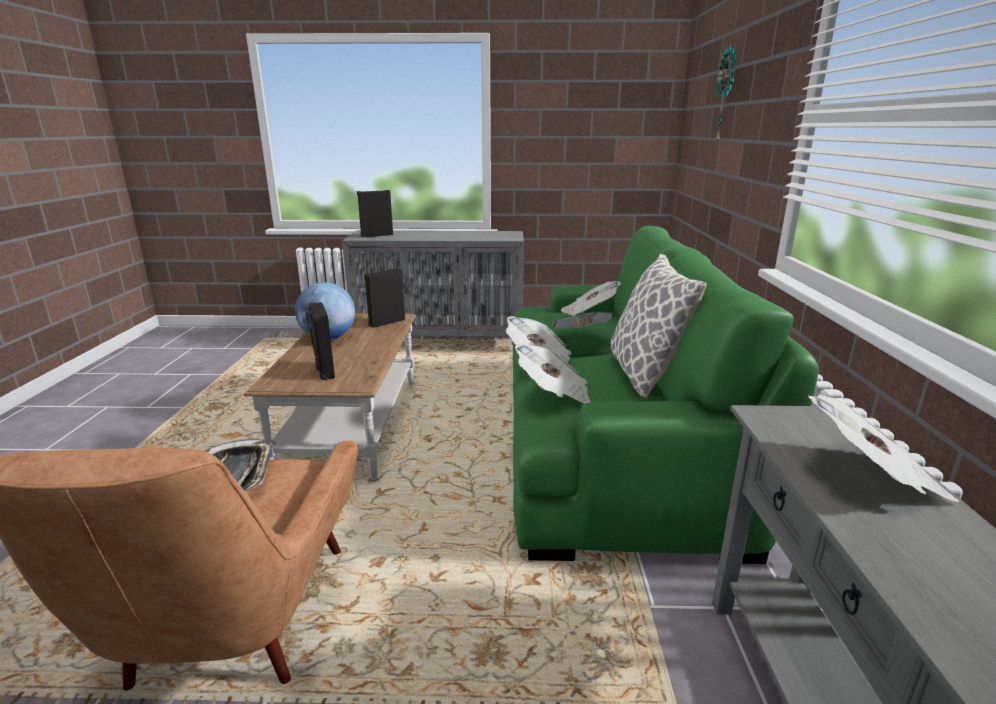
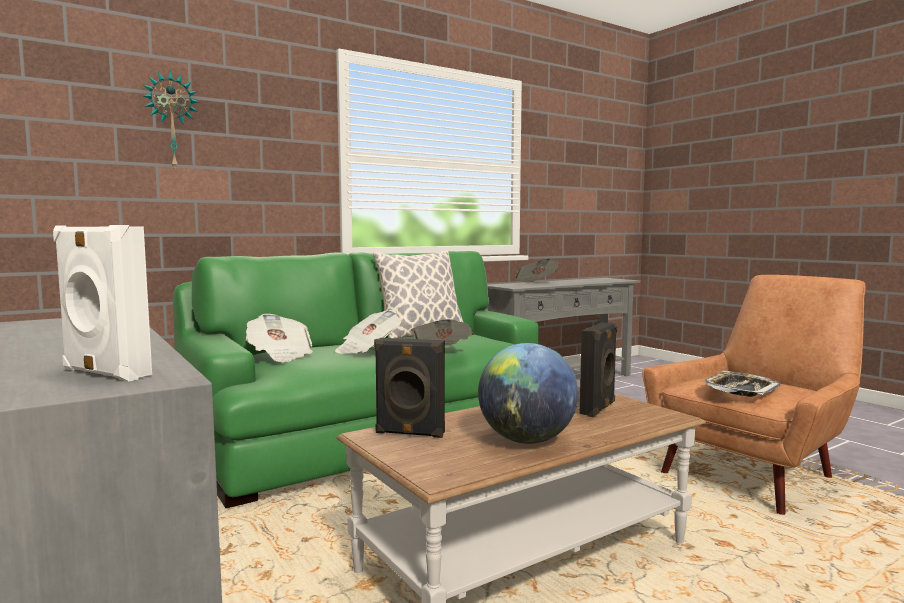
camera: 125 degrees left, 15 degrees down
(376, 235) = (104, 373): black speaker -> white speaker
(554, 393) = (494, 341): newspaper -> none

